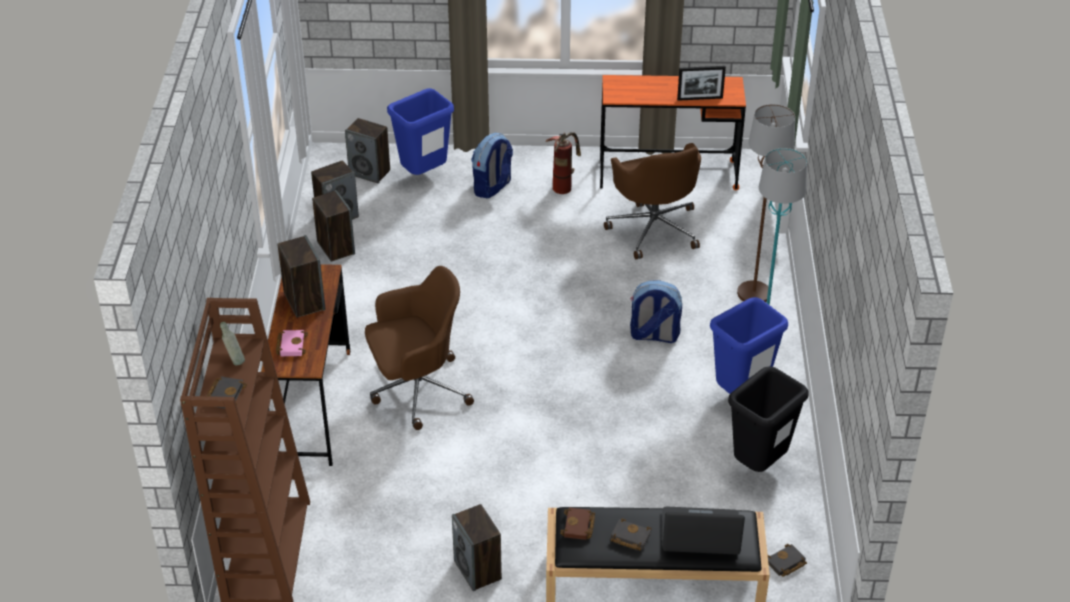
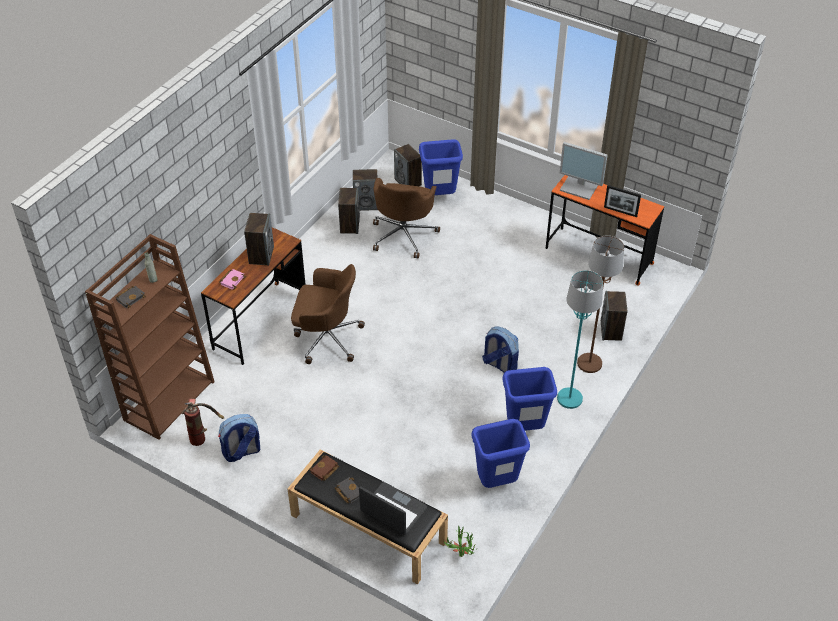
camera: 30 degrees right, 5 degrees up
(478, 570) = (274, 469): speaker -> speaker (611, 331)
(492, 187) = (476, 221): backpack -> backpack (241, 452)
(563, 183) = (524, 236): fire extinguisher -> fire extinguisher (202, 435)
(632, 87) = (580, 186): none -> monitor
(654, 228) = (559, 290): brown office chair -> brown office chair (404, 235)
(759, 465) = (497, 482): black trash can -> blue trash can
(785, 564) = (460, 555): black book -> potted plant

